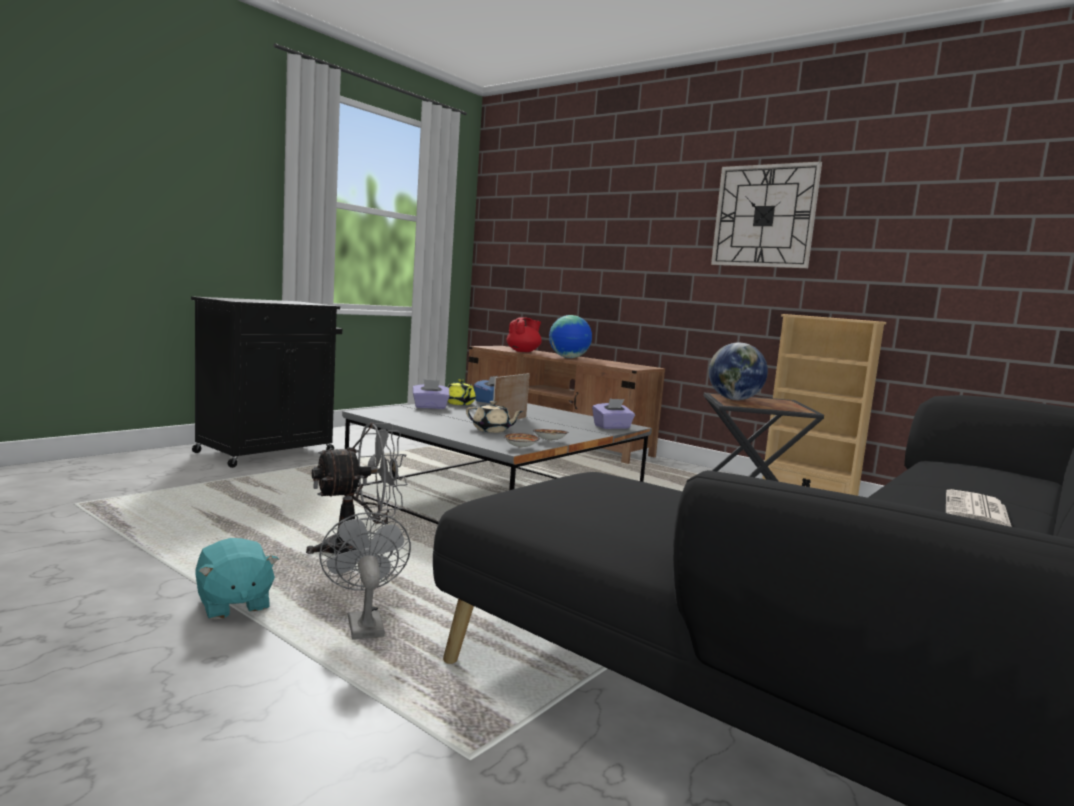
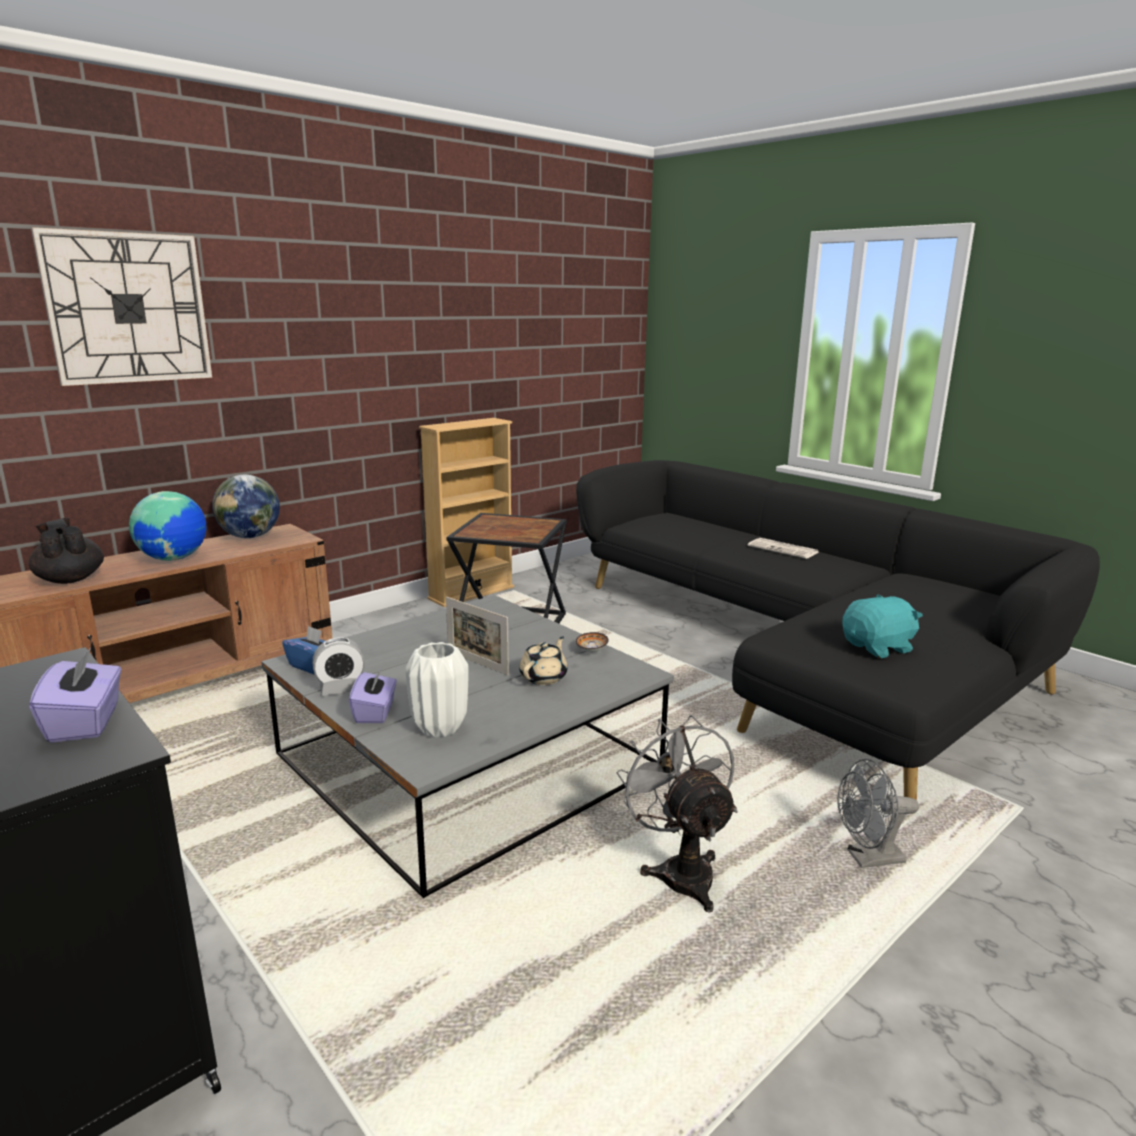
camera: 80 degrees left, 10 degrees up
(233, 604) = (874, 956): turquoise plush toy -> turquoise plush toy (878, 647)
(411, 414) = (439, 728): none -> white vase
(459, 403) = (341, 689): yellow teapot -> alarm clock
(521, 447) = (634, 668): bowl -> none
(523, 351) = (70, 579): red teapot -> black teapot
(612, 427) = (499, 612): purple tissue box -> purple tissue box (86, 722)
(734, 399) = (497, 533): globe -> globe (250, 537)
(764, 216) = (368, 317): wall clock -> wall clock (128, 308)

